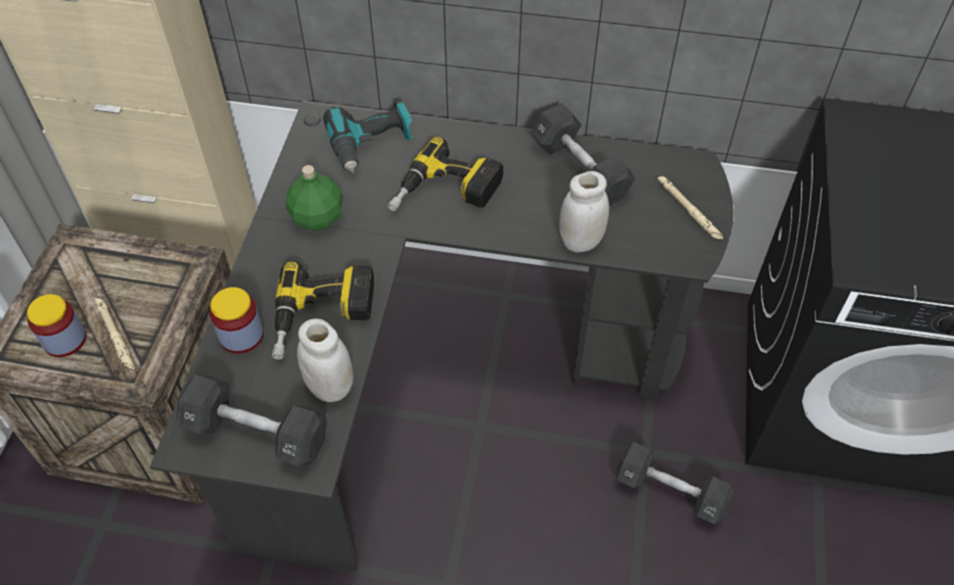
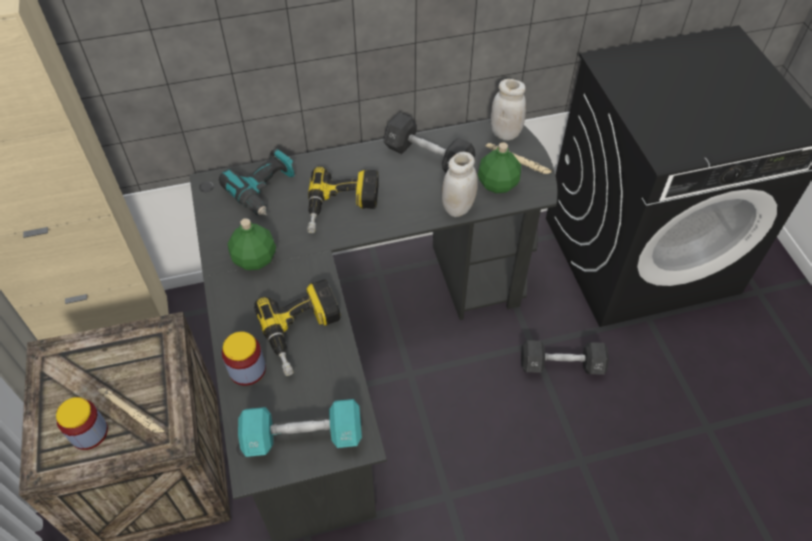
camera: 25 degrees left, 0 degrees up
(256, 432) = (303, 436): black dumbbell -> turquoise dumbbell
(330, 387) = (339, 380): white jar -> white jar (505, 133)
(647, 230) = (498, 184): none -> green bottle

